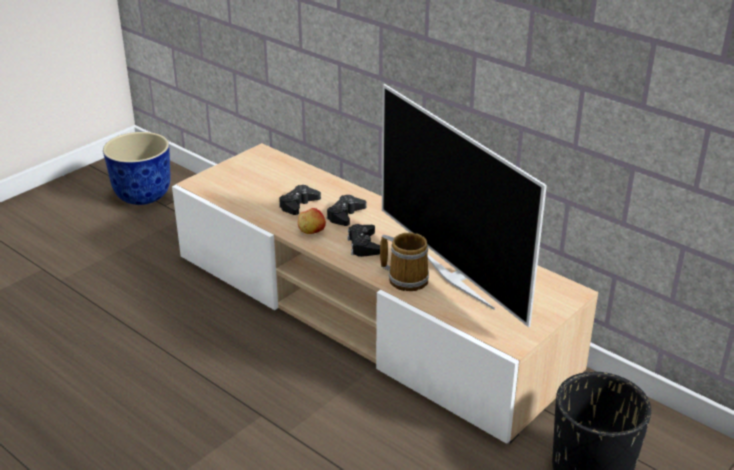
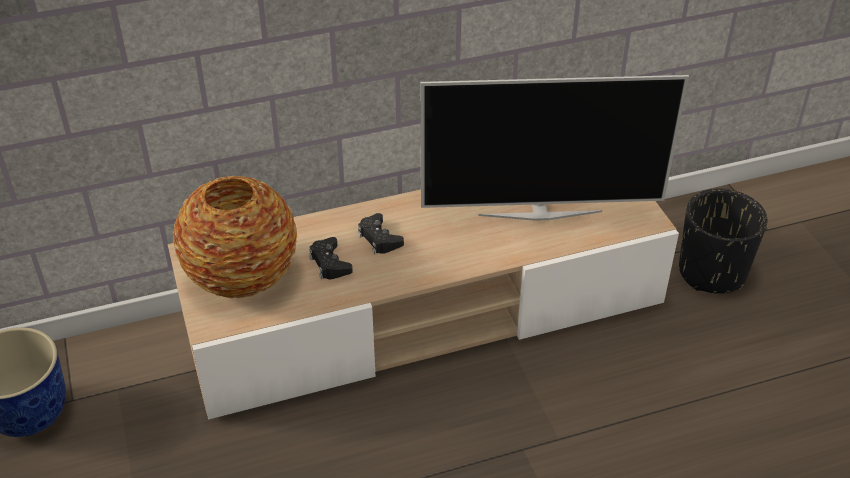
camera: 60 degrees left, 10 degrees up
(254, 178) = (242, 276): none -> vase
(311, 231) = (389, 273): apple -> none
(363, 245) = (443, 248): black game controller -> none
(406, 278) = (518, 242): mug -> none

